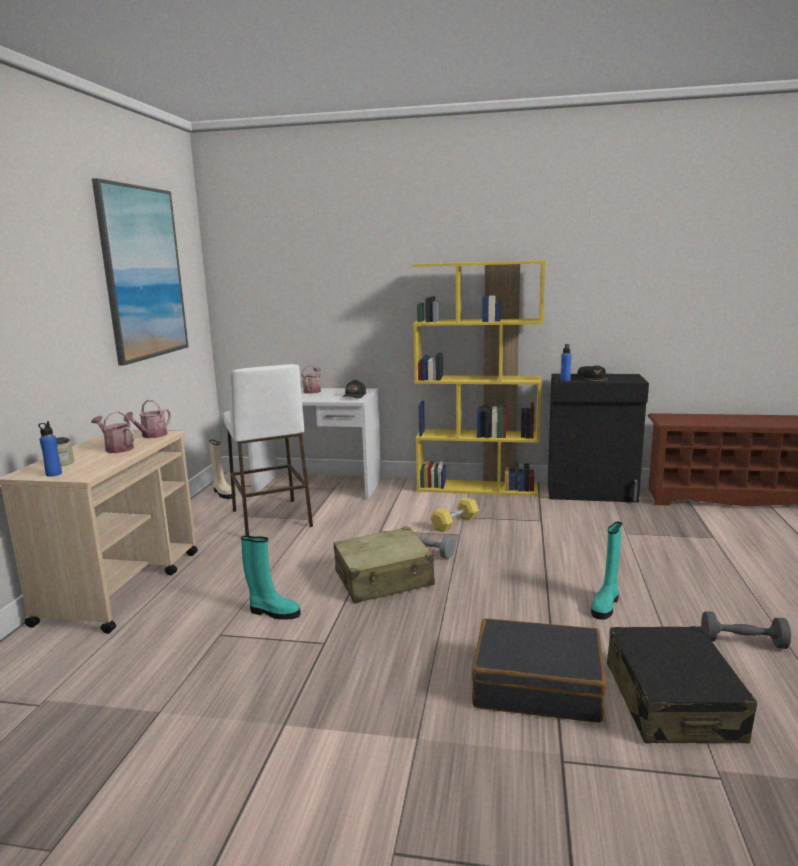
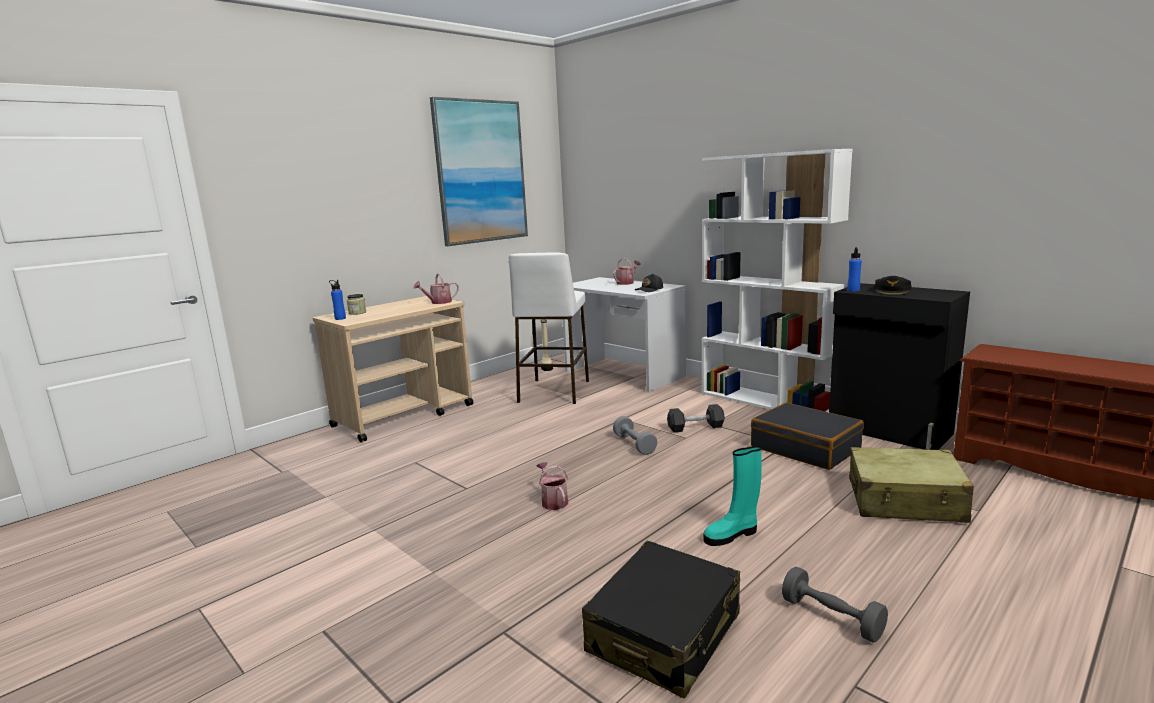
camera: 35 degrees right, 0 degrees up
(117, 448) = (402, 308): watering can -> watering can (553, 501)
(273, 612) = (464, 458): turquoise boot -> none
(384, 579) = (570, 456): beige suitcase -> beige suitcase (905, 501)
(455, 523) = (695, 427): yellow dumbbell -> grey dumbbell
(478, 487) = (766, 401): yellow bookcase -> white bookcase
(537, 685) = (568, 573): black suitcase -> black suitcase (805, 448)

